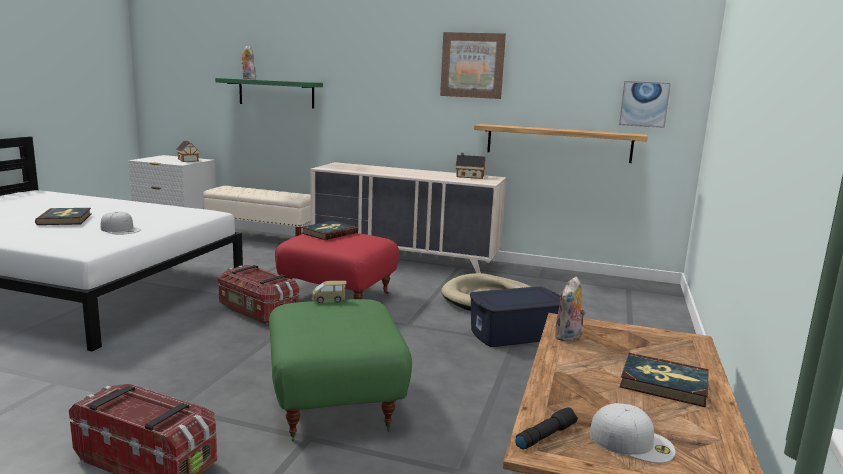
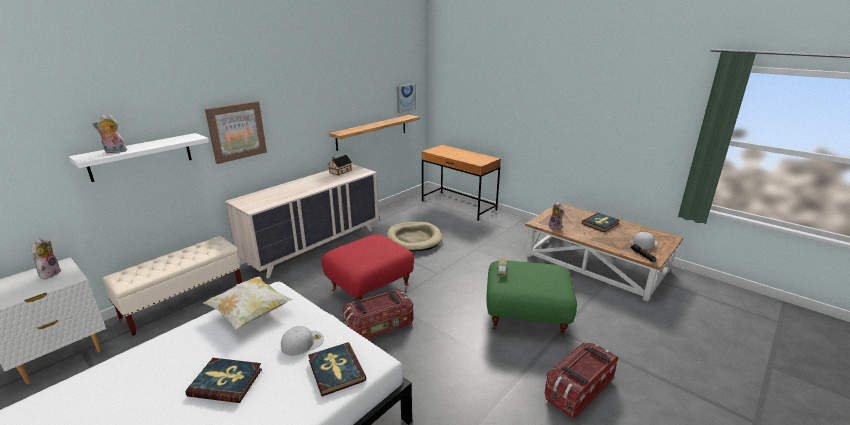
camera: 65 degrees left, 10 degrees up
(167, 213) = (250, 314): none -> pillow
(188, 160) = (50, 273): toy house -> plush toy
(276, 93) = (141, 156): green shelf -> white shelf
(329, 233) = (355, 250): book -> book (336, 370)
(472, 65) = (318, 92): picture -> picture (236, 131)
(515, 334) = (466, 246): blue storage box -> none
(653, 312) = (458, 205): none -> brown desk

